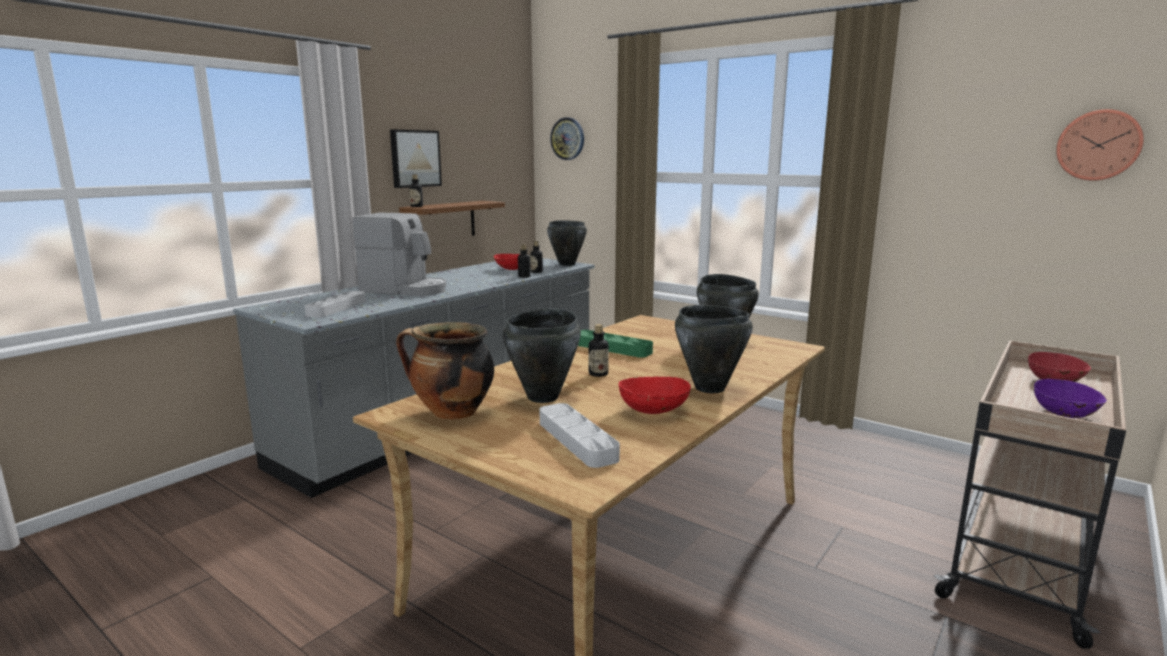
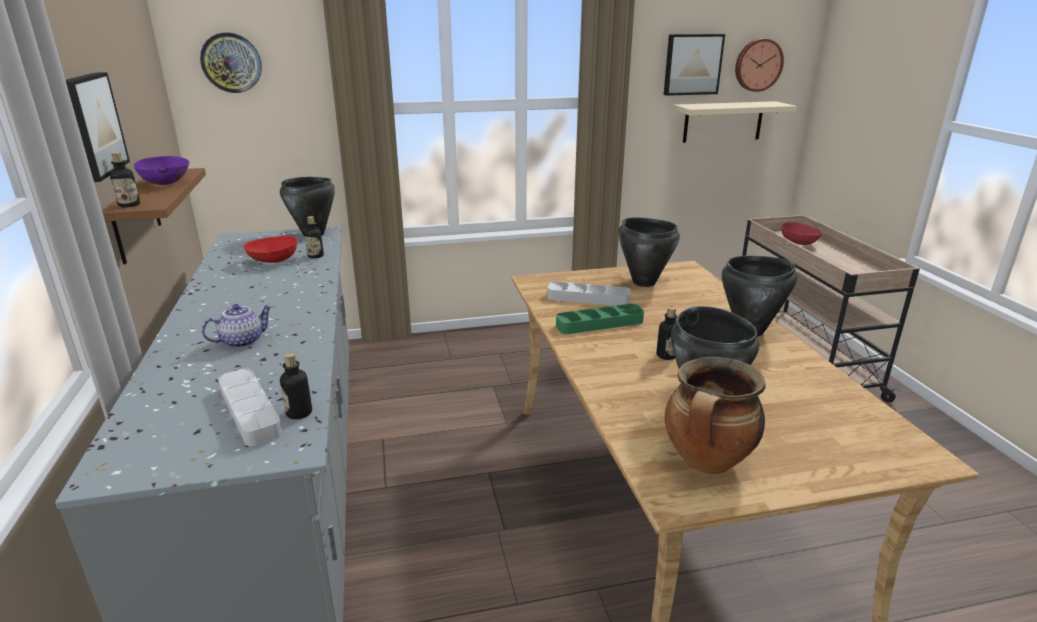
camera: 50 degrees left, 10 degrees up
(405, 290) = (242, 341): coffee machine -> teapot
(524, 276) = (324, 267): bottle -> bottle (299, 413)
(577, 440) = (827, 425): grey tray -> grey tray (588, 298)
(653, 410) = (781, 369): red bowl -> none
(985, 143) = (692, 64): none -> picture
(1035, 218) = (723, 122): none -> beige shelf
(1065, 415) = (851, 266): purple bowl -> purple bowl (167, 183)

